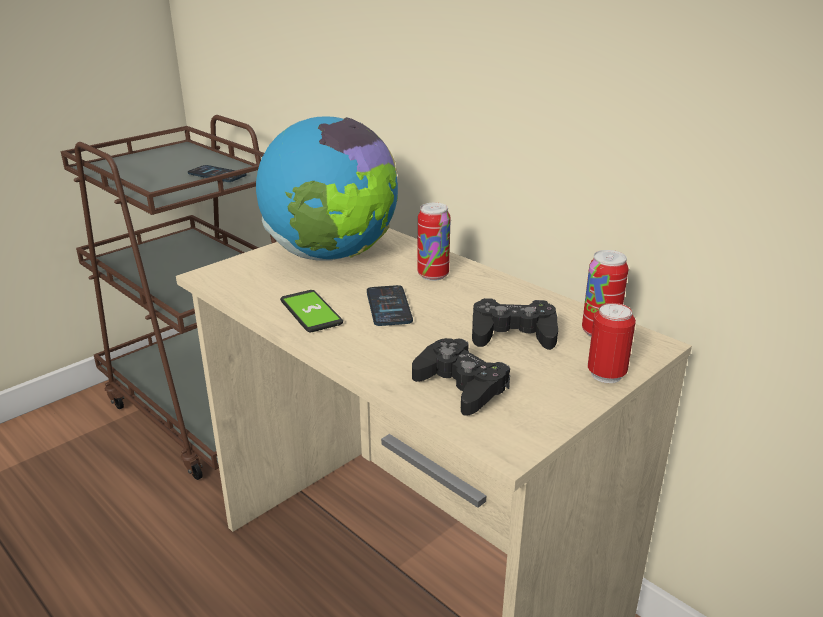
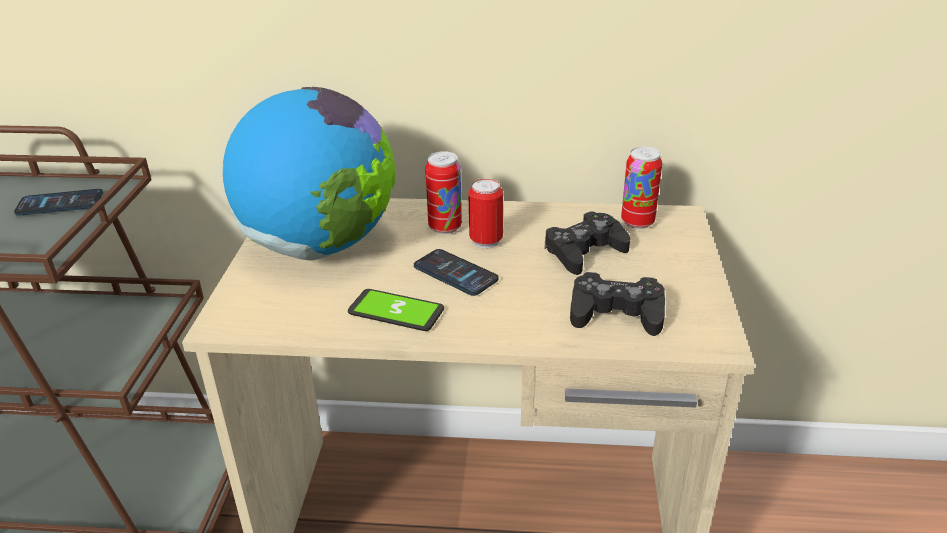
camera: 40 degrees left, 5 degrees up
(606, 375) = (689, 254): can -> can (486, 241)

